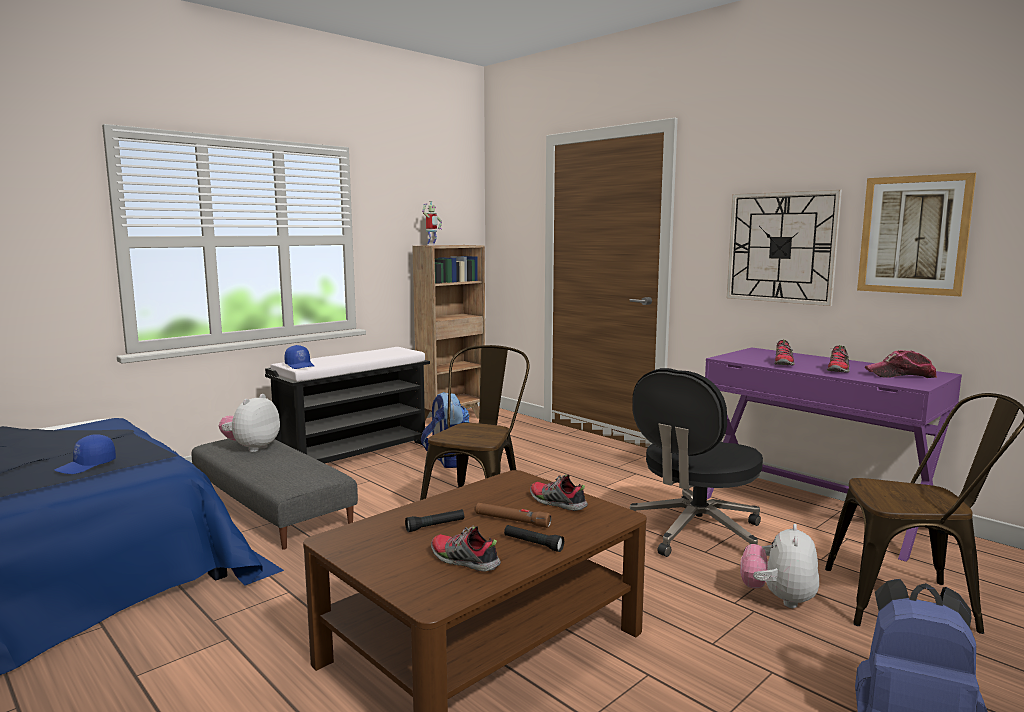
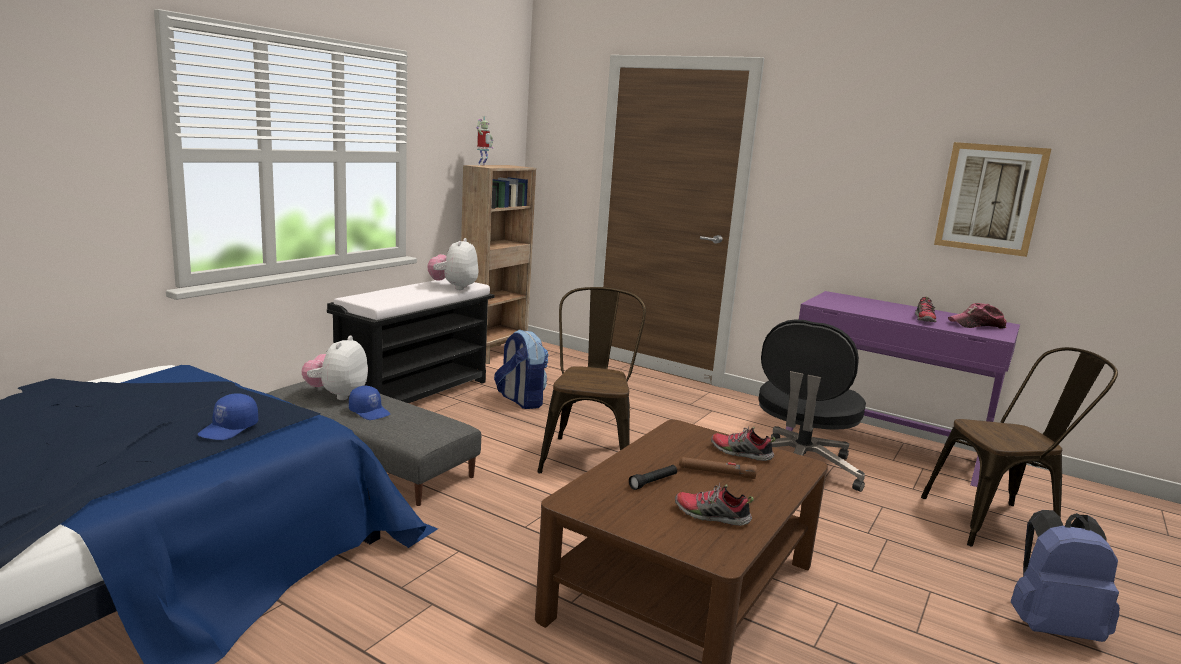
camera: 15 degrees left, 5 degrees up
(300, 365) = (372, 301): blue cap -> blue cap (370, 412)
(533, 544) = (755, 495): black flashlight -> none
(778, 599) = (900, 526): plush toy -> plush toy (454, 287)
(781, 247) = (863, 198): wall clock -> none
(783, 363) = (872, 311): shoe -> none

